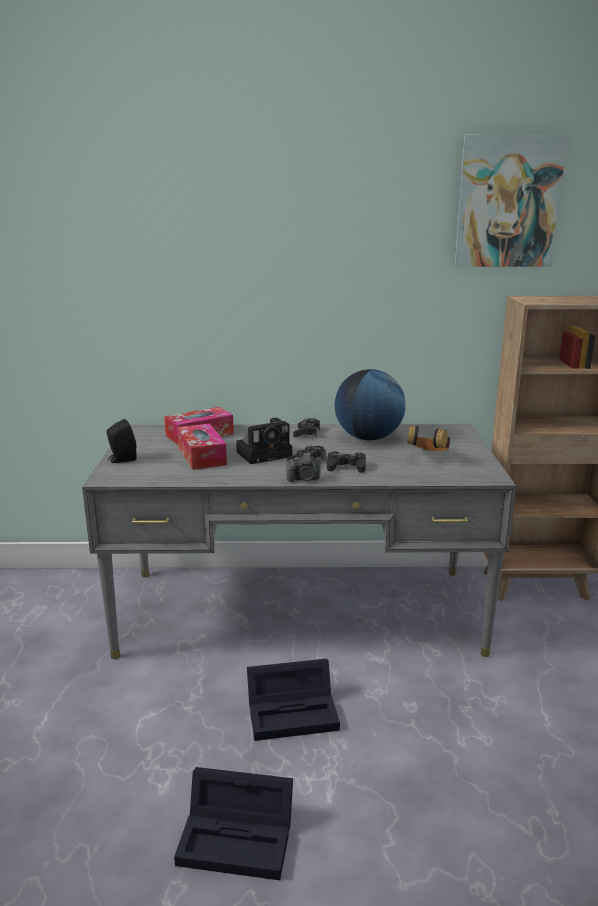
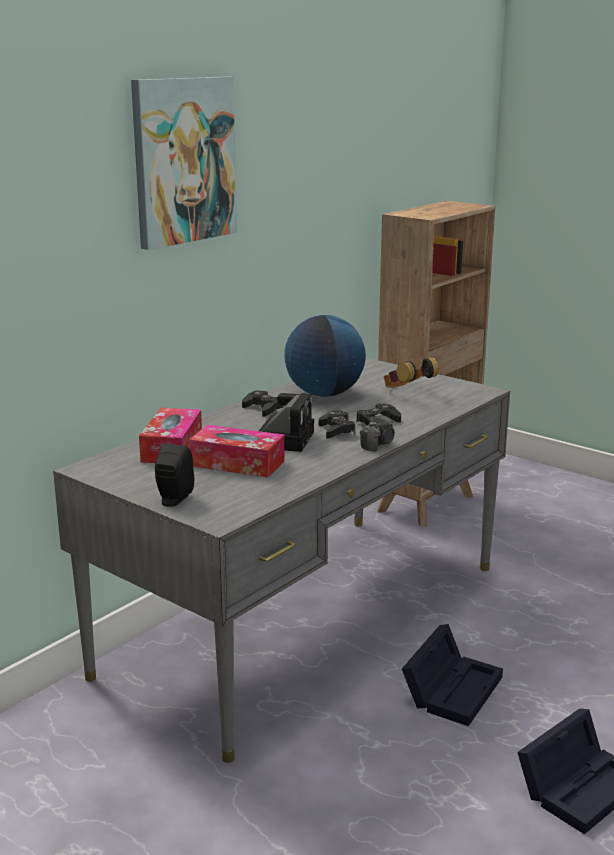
camera: 50 degrees left, 0 degrees up
(507, 202) = (369, 117): picture -> picture (183, 161)

